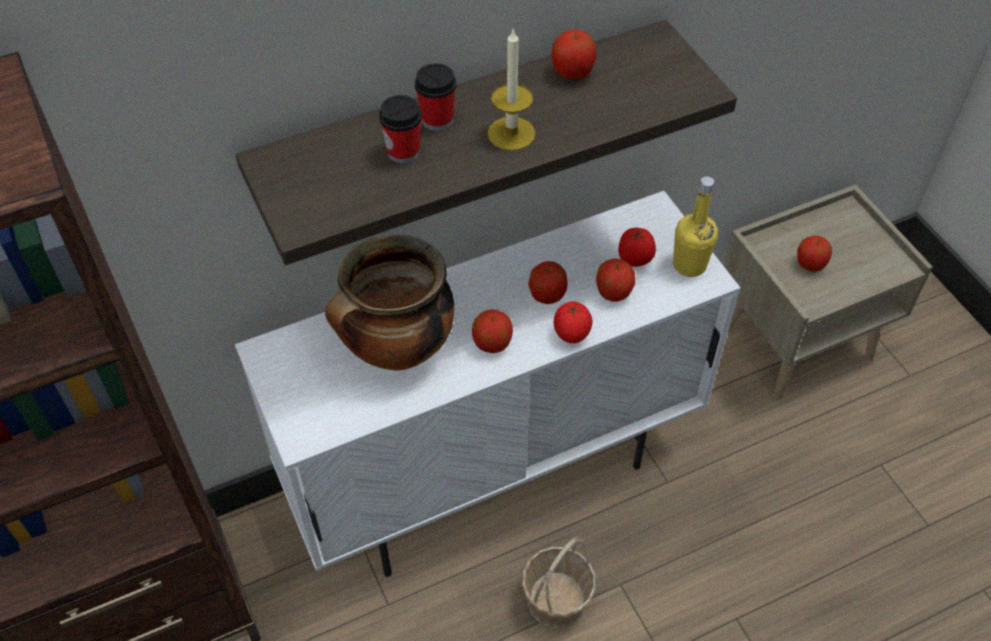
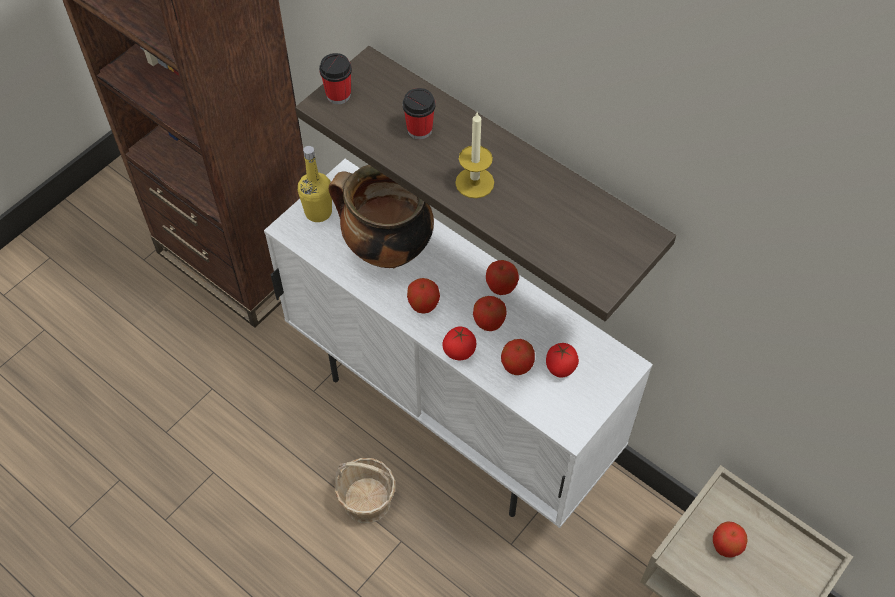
camera: 65 degrees right, 5 degrees up
(437, 120) = (463, 135): cup -> cup (338, 95)
(572, 73) = (566, 196): apple -> apple (501, 286)
(689, 265) = (578, 410): yellow bottle -> yellow bottle (318, 212)

